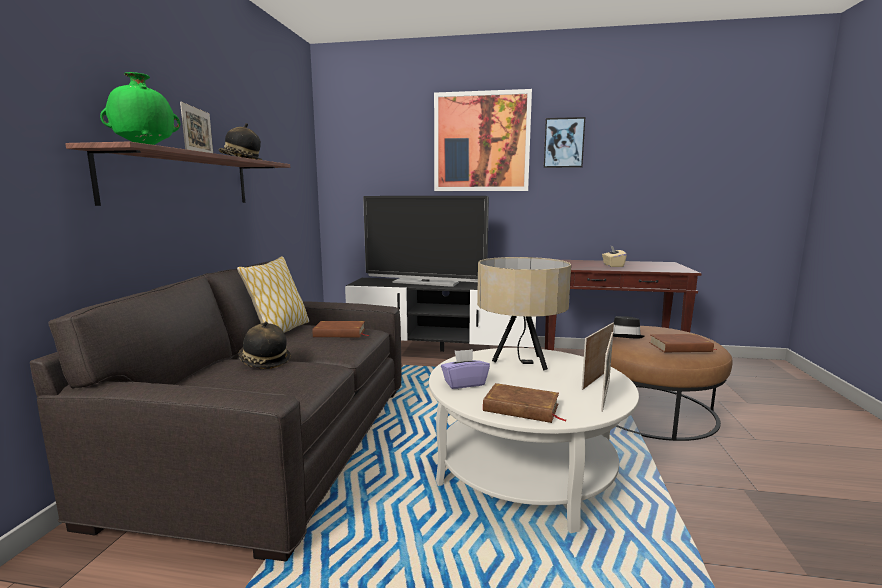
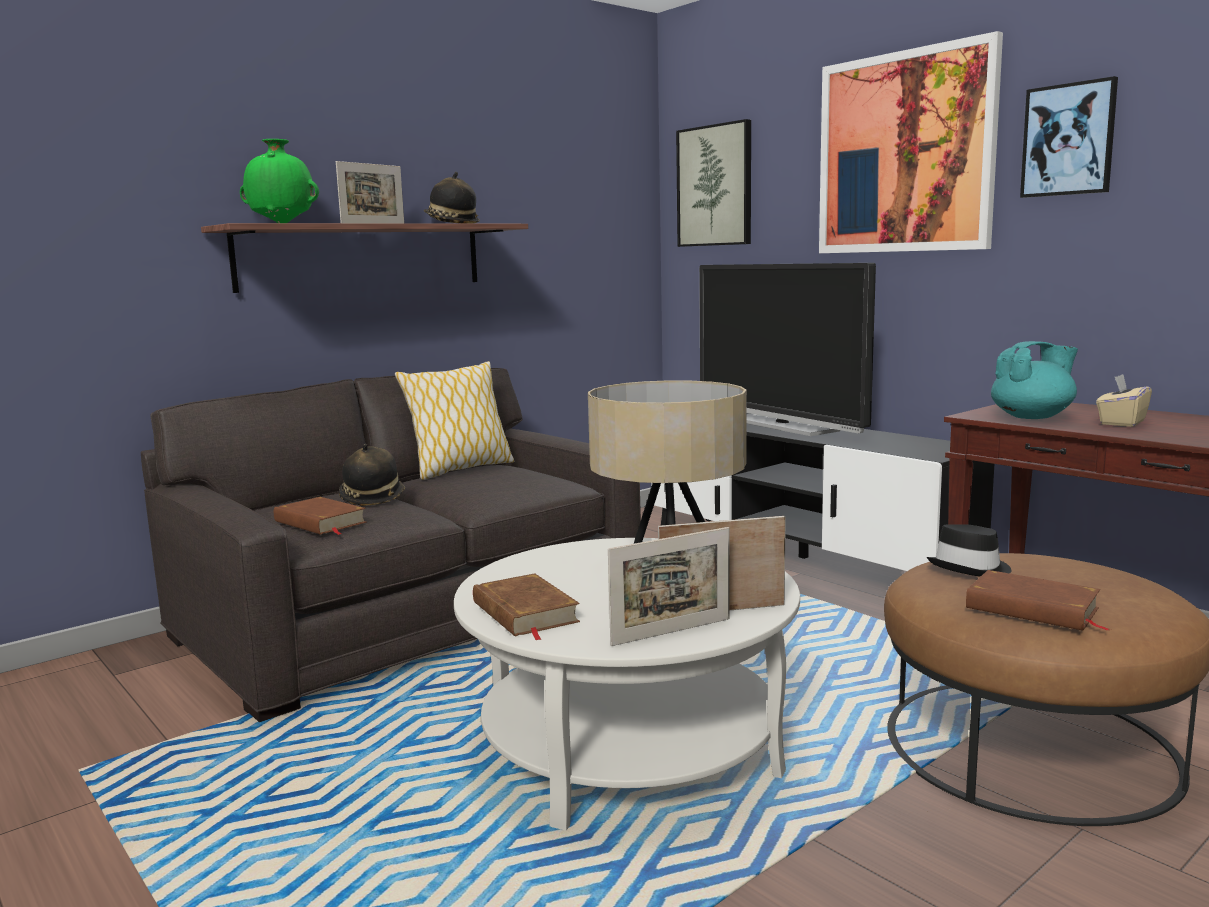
camera: 40 degrees right, 0 degrees up
(340, 333) = (516, 481): brown book -> brown book (320, 522)
(360, 151) = (715, 186): none -> picture
(464, 383) = (532, 570): purple tissue box -> none
(580, 266) = (1033, 417): none -> turquoise teapot

